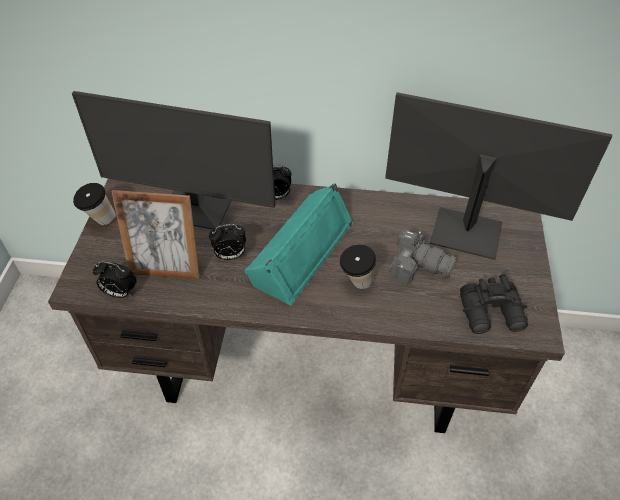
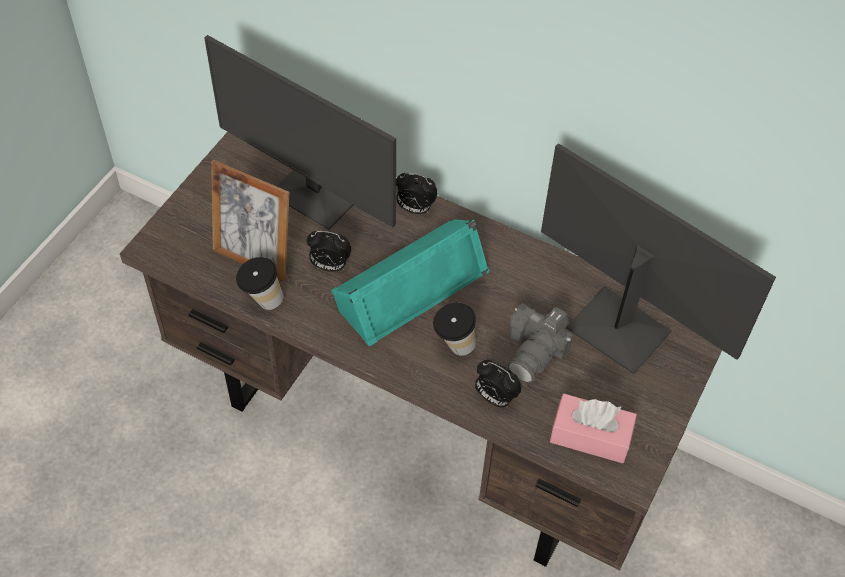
camera: 20 degrees right, 5 degrees up
(100, 221) = (205, 176): cup -> cup (262, 302)
(120, 293) = (195, 269): alarm clock -> alarm clock (494, 398)
(417, 266) = (535, 351): camera -> camera turned 75 degrees clockwise
(492, 314) = (590, 436): black binoculars -> pink tissue box

